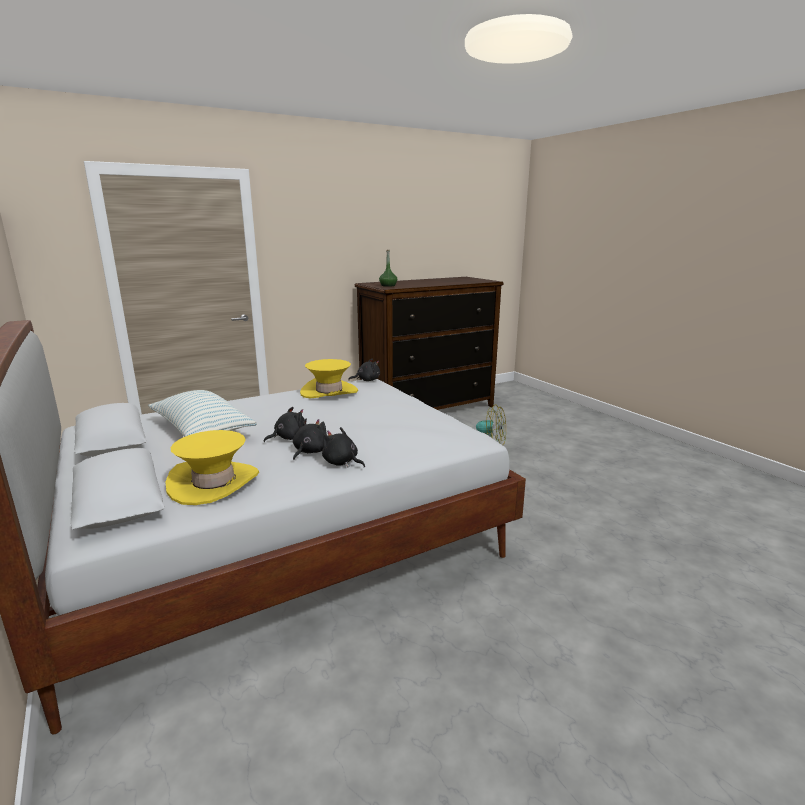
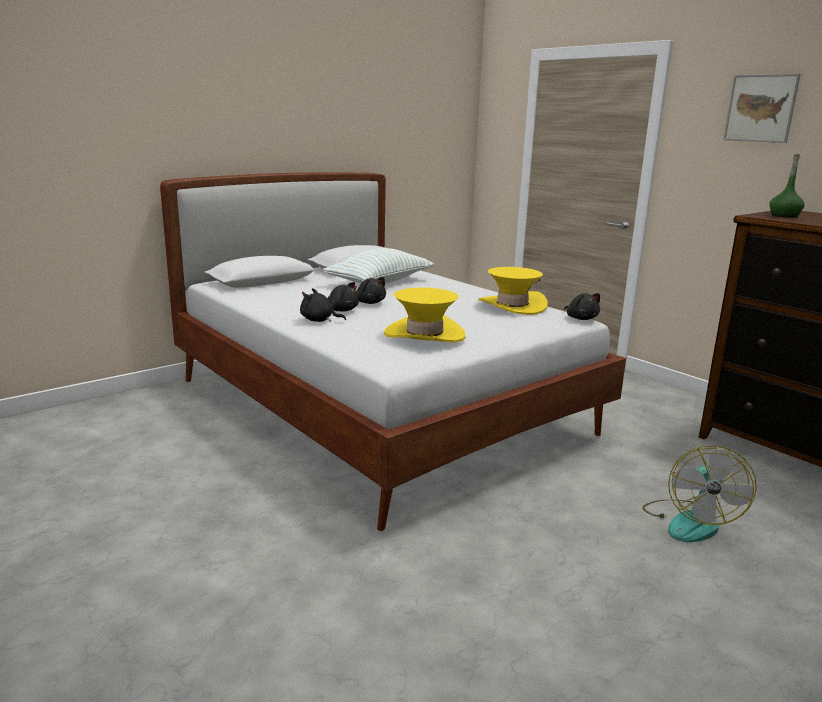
camera: 80 degrees right, 0 degrees up
(214, 483) = (280, 294): yellow hat -> yellow hat (424, 334)
(325, 222) = (760, 108): none -> picture
(342, 462) = (319, 320): black plush toy -> black plush toy turned 105 degrees counterclockwise

